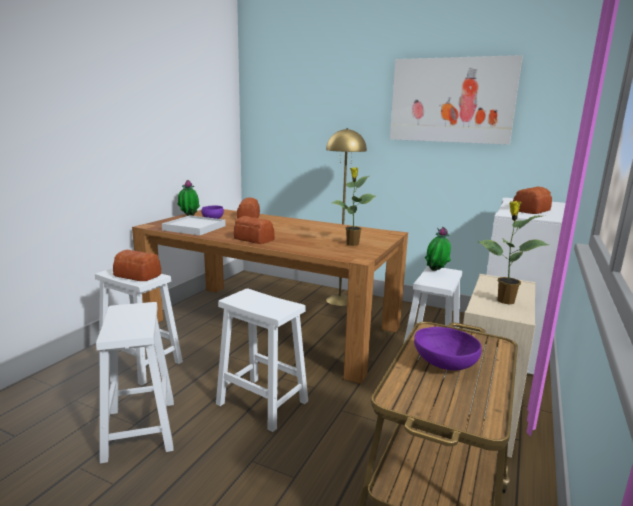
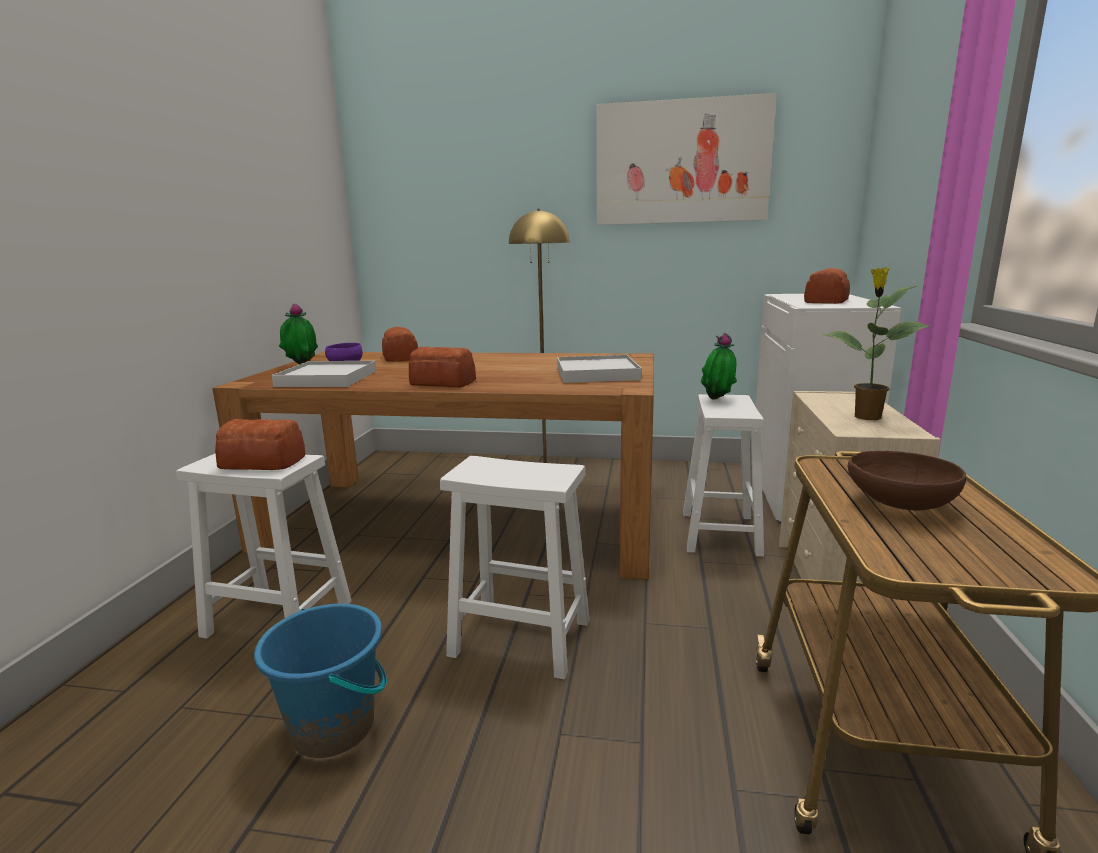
camera: 15 degrees left, 0 degrees up
(140, 428) = (334, 727): white stool -> blue bucket
(352, 244) = (597, 373): potted plant -> white tray
(443, 364) = (899, 505): purple bowl -> brown bowl

